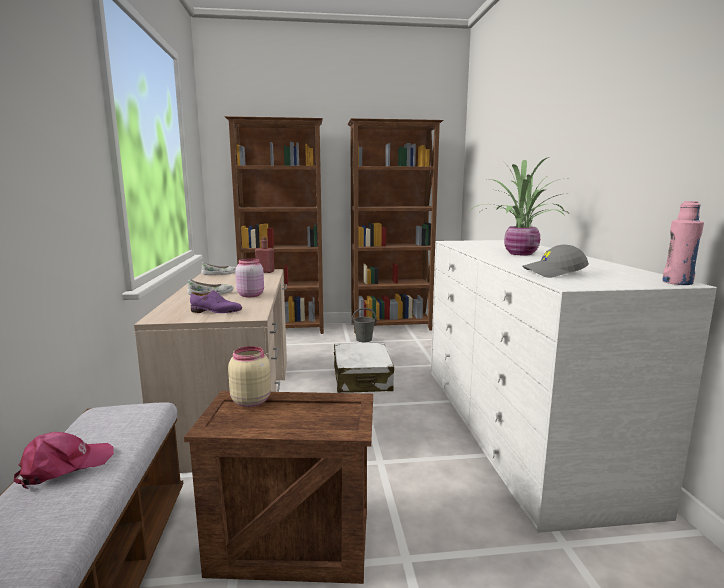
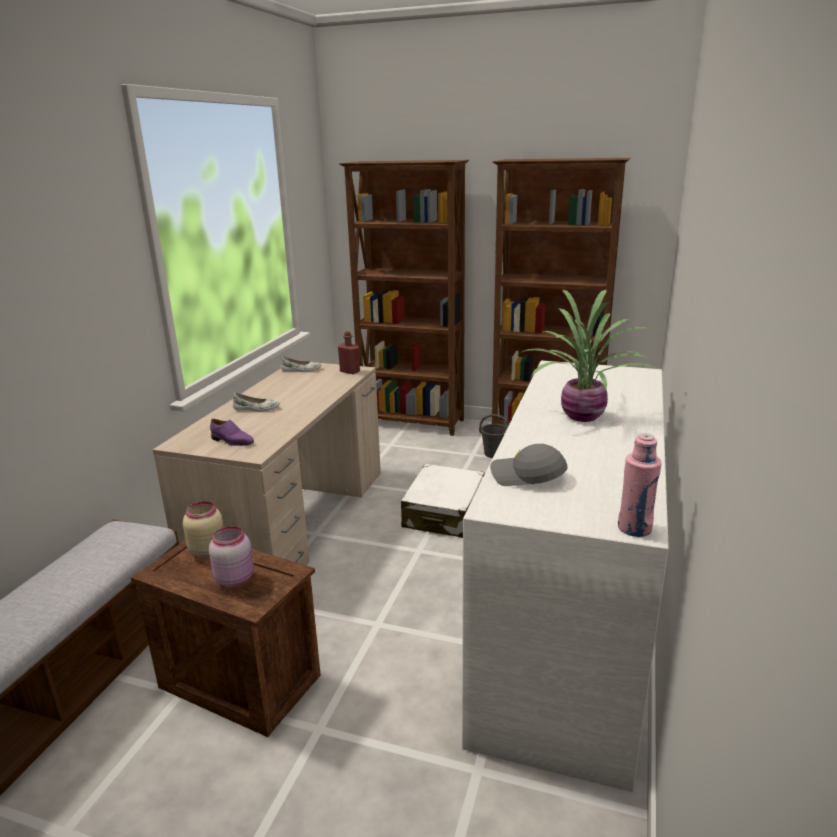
camera: 25 degrees right, 10 degrees up
(64, 466) = (56, 578): pink cap -> none
(250, 295) = (289, 417): pink jar -> pink jar (235, 578)

